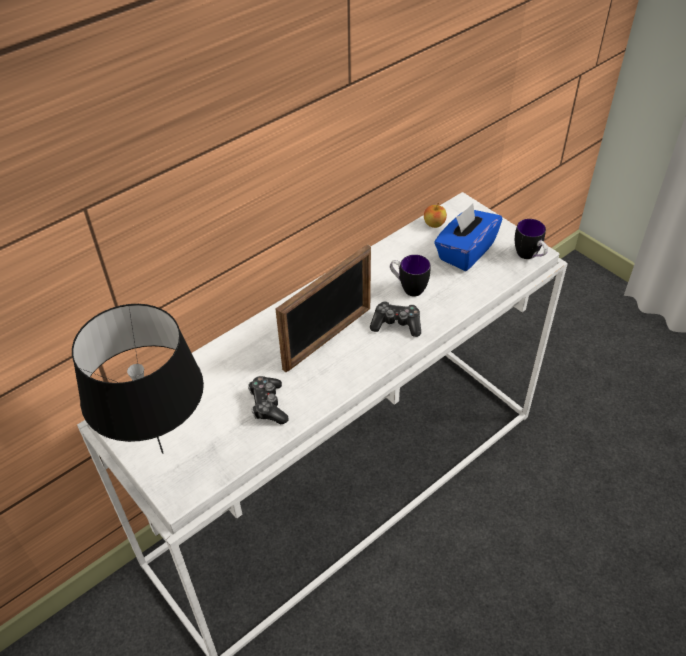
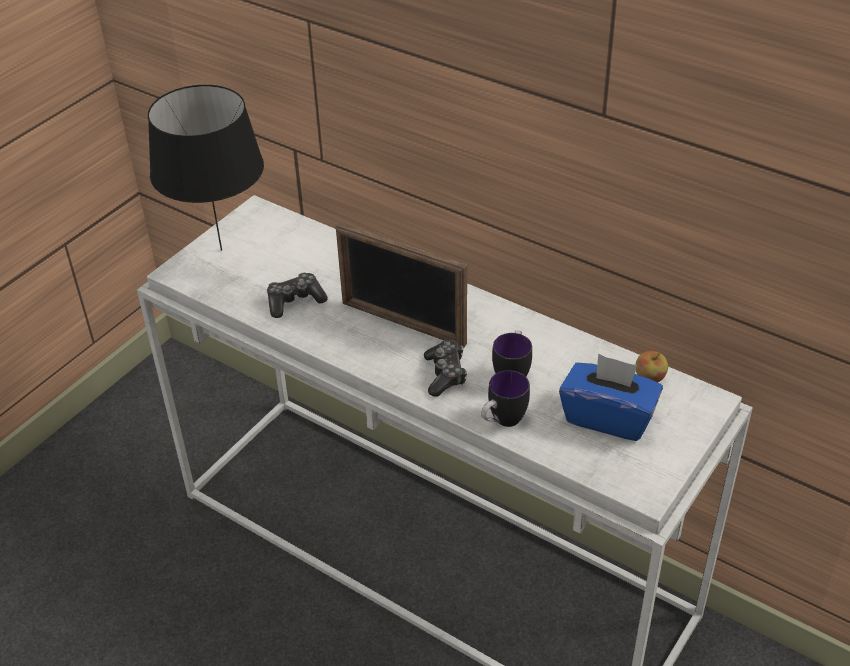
camera: 75 degrees right, 5 degrees down
(529, 256) = (632, 486): mug -> mug (502, 422)

